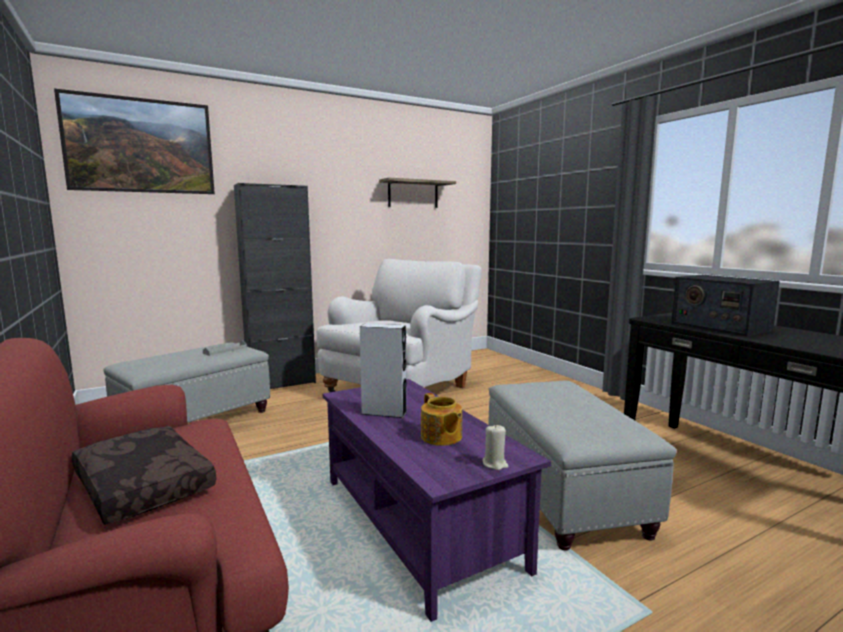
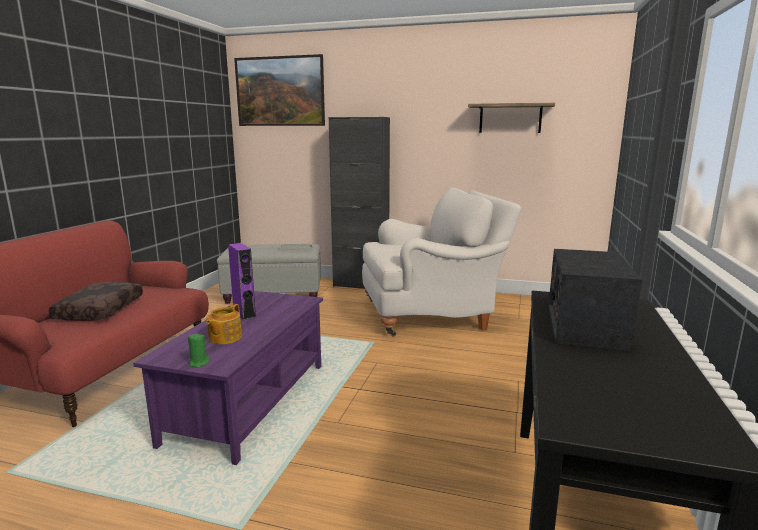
camera: 45 degrees right, 5 degrees up
(384, 413) = (244, 313): grey speaker -> purple speaker
(495, 464) = (199, 363): beige candle -> green candle
(563, 494) = (364, 438): grey ottoman -> none

